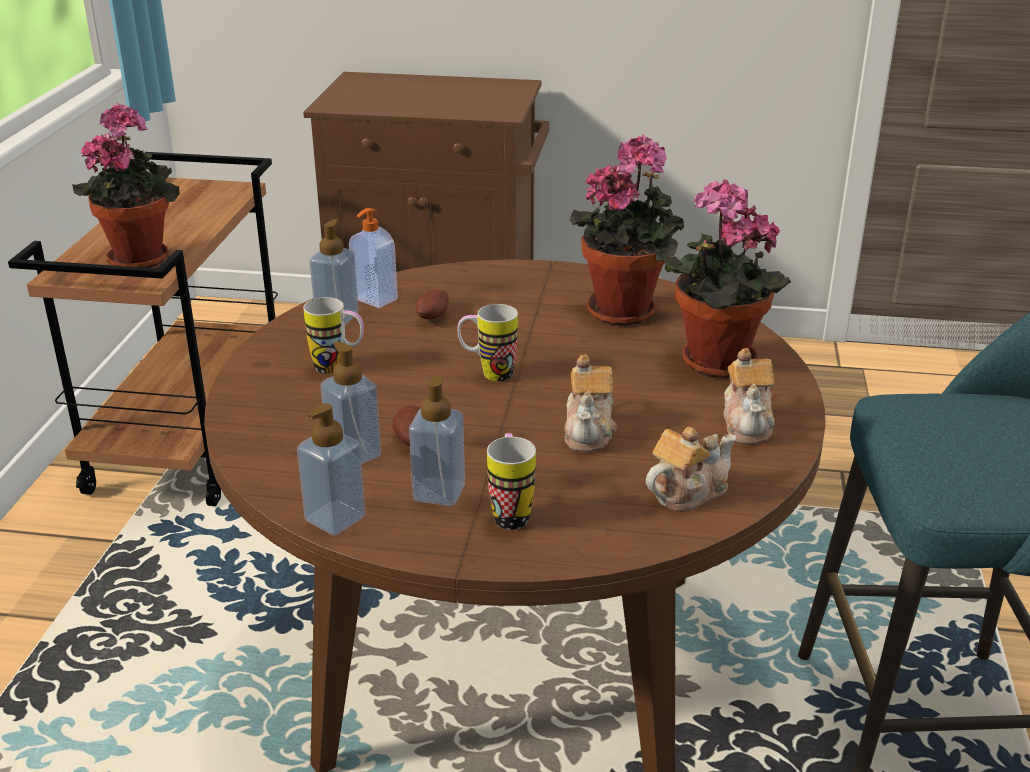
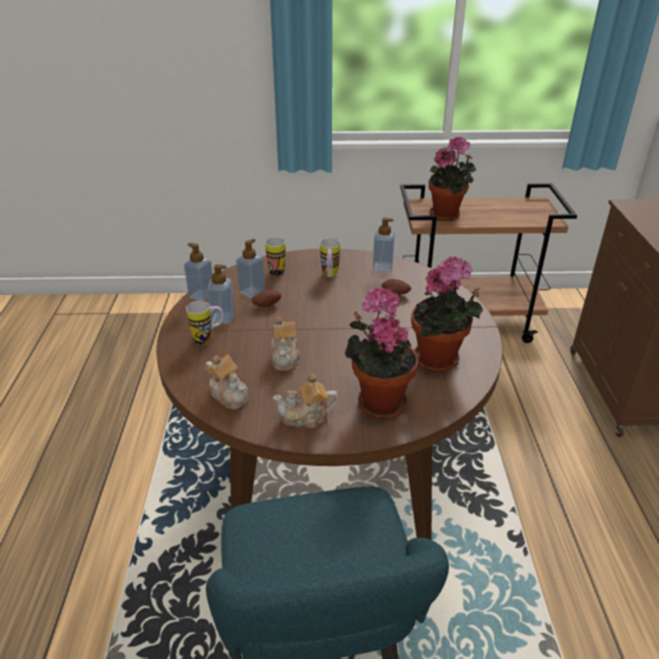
camera: 80 degrees right, 5 degrees up
(374, 299) = (407, 274): soap dispenser -> none
(488, 374) = (337, 319): mug -> mug (276, 270)
(589, 431) = (285, 357): teapot -> teapot turned 90 degrees counterclockwise

